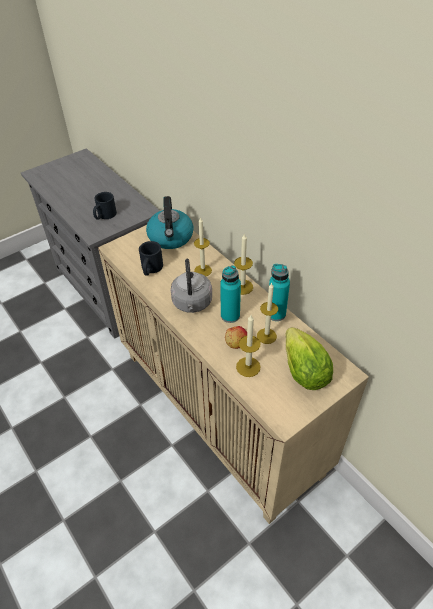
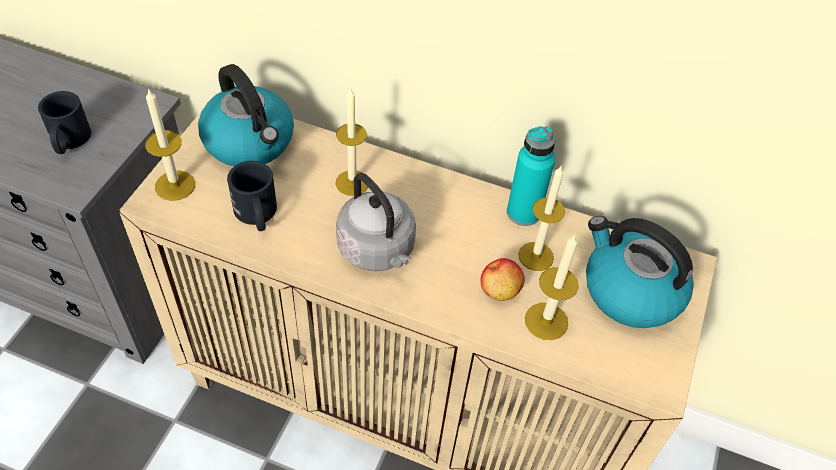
camera: 35 degrees left, 5 degrees up
(230, 315) = (455, 245): turquoise bottle -> none
(242, 287) = (438, 187): candle -> candle (175, 185)
(304, 372) = (630, 291): lettuce -> kettle

